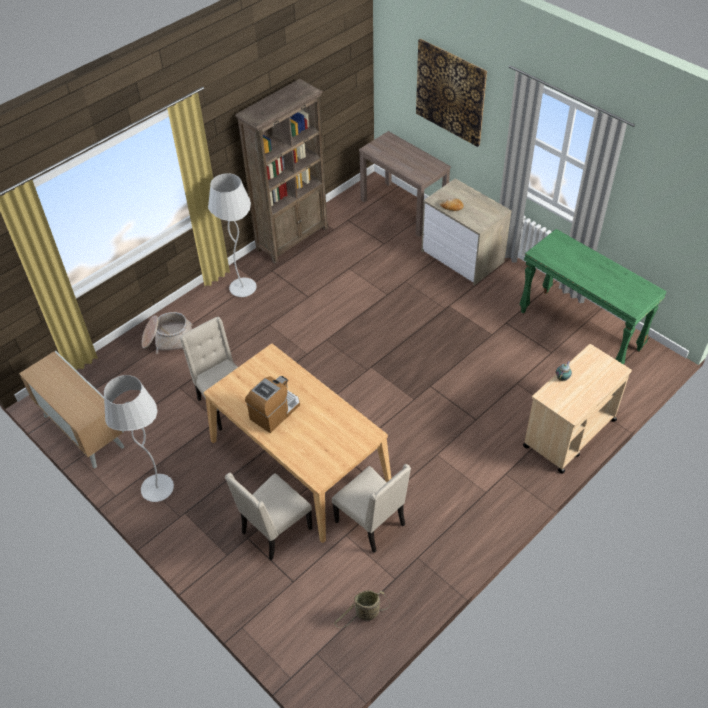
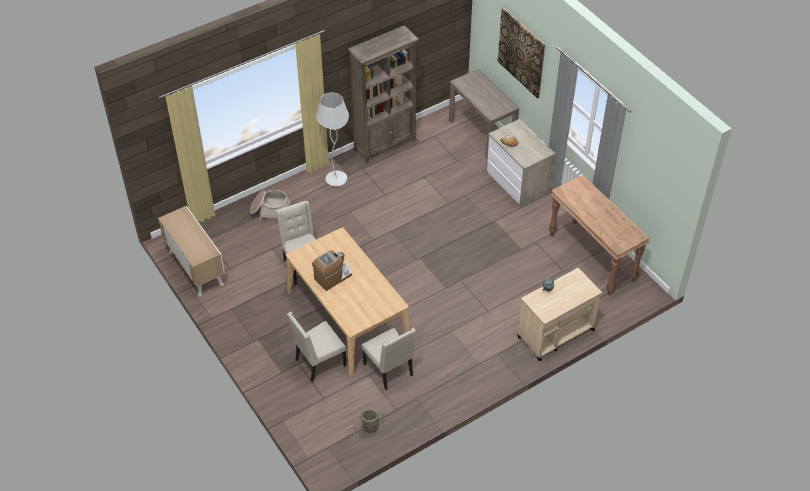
camera: 10 degrees right, 0 degrees up
(157, 489) = (242, 319): white floor lamp -> none
(580, 330) = (592, 257): green console table -> brown console table

